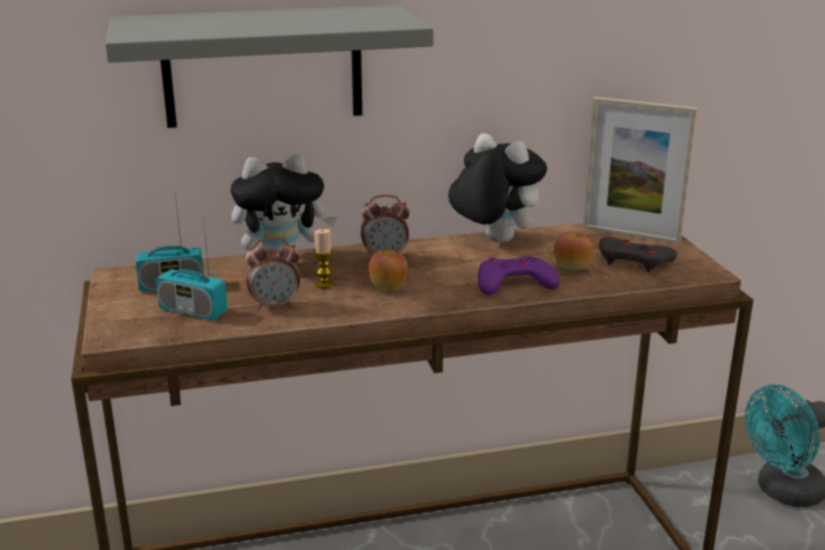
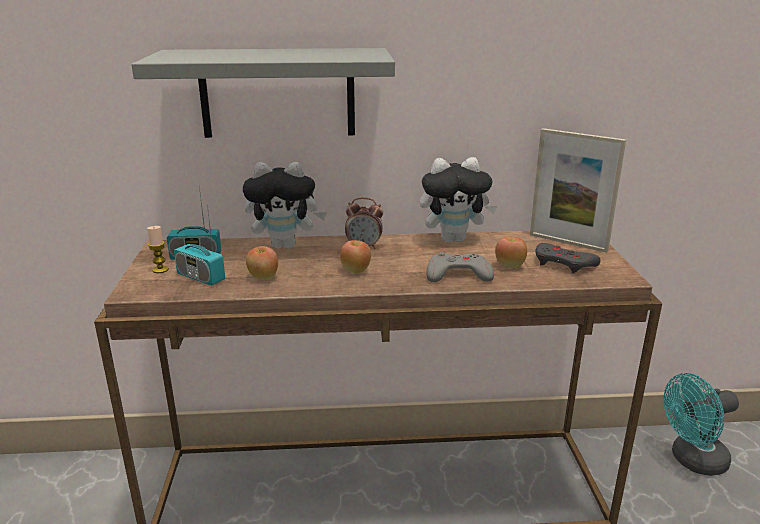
camera: 10 degrees right, 0 degrees up
(275, 305) = (263, 278): alarm clock -> apple
(324, 284) = (308, 264): candle -> candle (160, 270)
(493, 240) = (454, 239): plush toy -> plush toy turned 120 degrees clockwise
(514, 283) = (458, 274): purple game controller -> grey game controller

